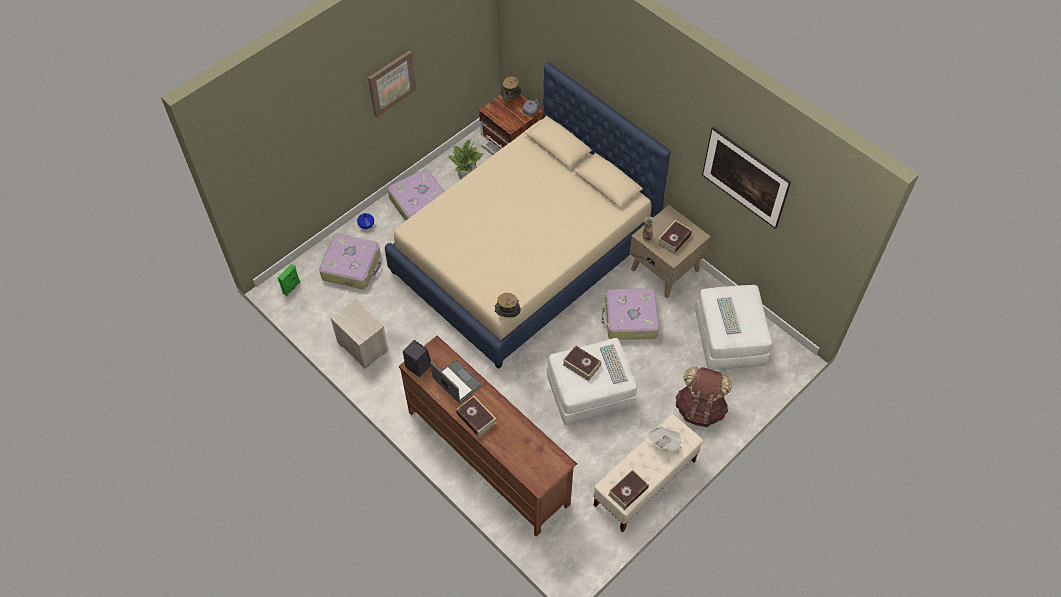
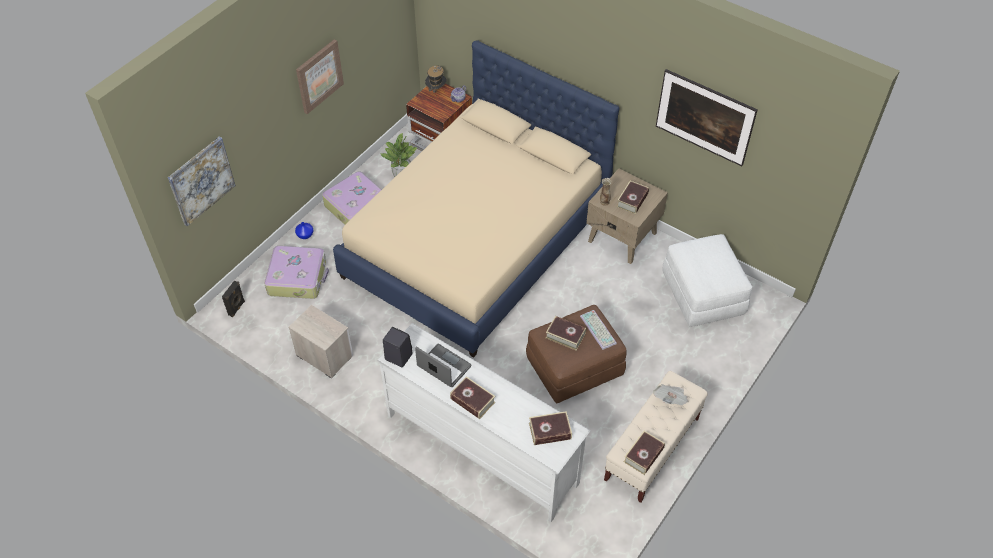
camera: 10 degrees left, 5 degrees down
(266, 174) = (201, 181): none -> picture
(292, 288) = (237, 308): green speaker -> black speaker
(488, 457) = (482, 448): brown dresser -> white dresser
(507, 315) = (480, 294): hat -> none
(540, 459) = (550, 431): none -> book
(590, 392) = (574, 366): white ottoman -> brown ottoman
(630, 319) = (598, 289): suitcase -> none
(700, 409) = (690, 366): brown backpack -> none
(730, 316) = (704, 266): keyboard -> none

